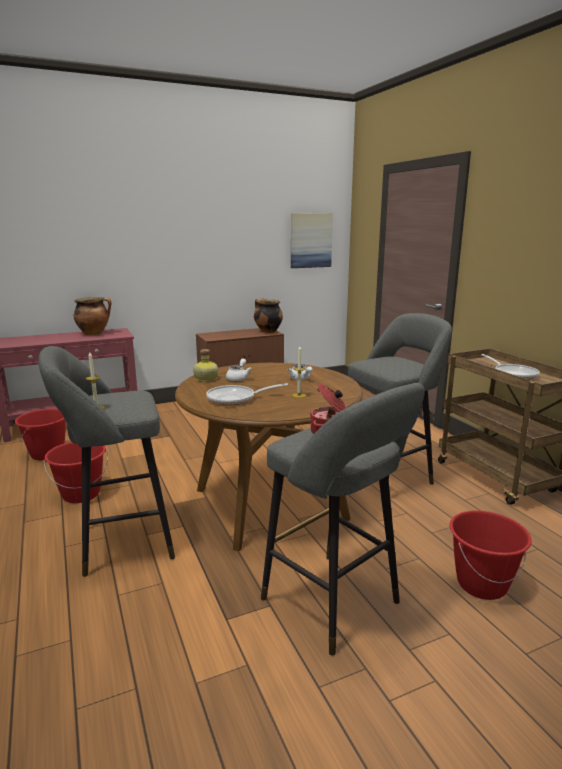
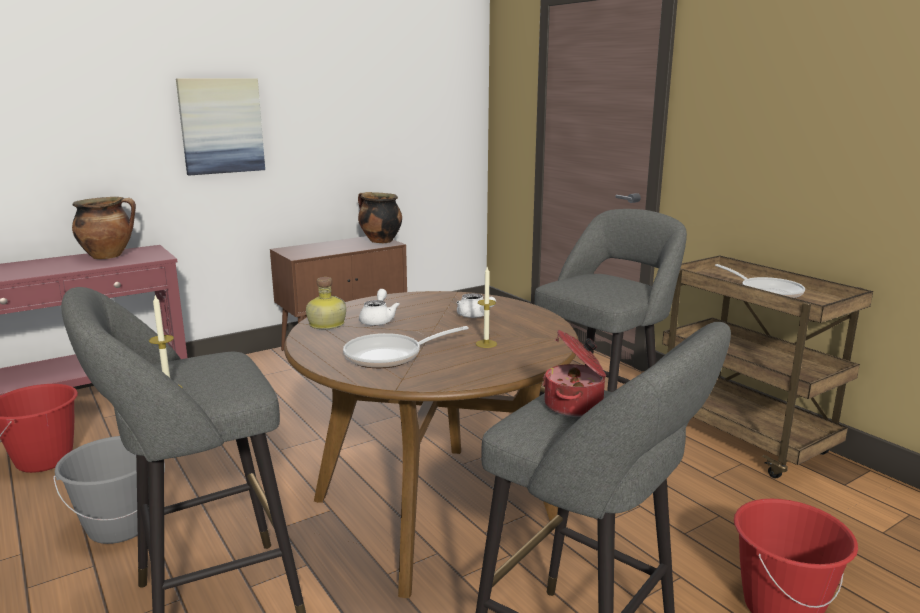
camera: 10 degrees left, 0 degrees up
(81, 494) = (120, 526): red bucket -> grey bucket
(310, 240) = (434, 104): picture -> picture (221, 126)

